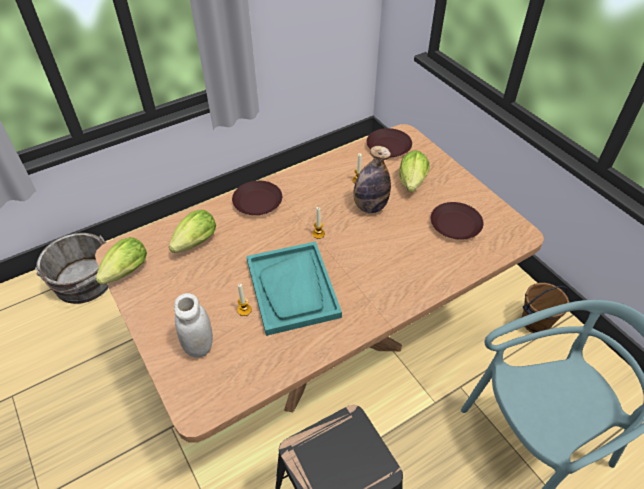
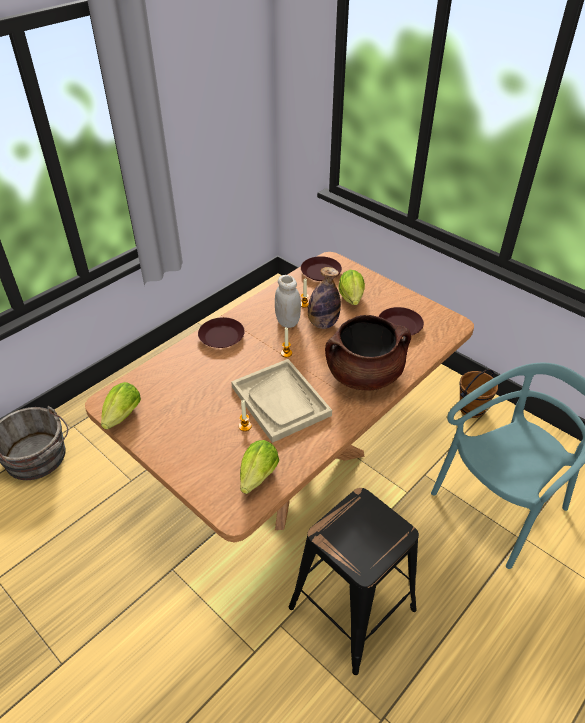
camera: 15 degrees left, 5 degrees down
(194, 244) = (177, 382): lettuce -> lettuce (257, 479)
(199, 346) = (216, 462): white jar -> white jar (287, 322)
(292, 289) = (281, 401): turquoise tray -> beige tray
(394, 276) = (364, 375): none -> brown cooking pot

